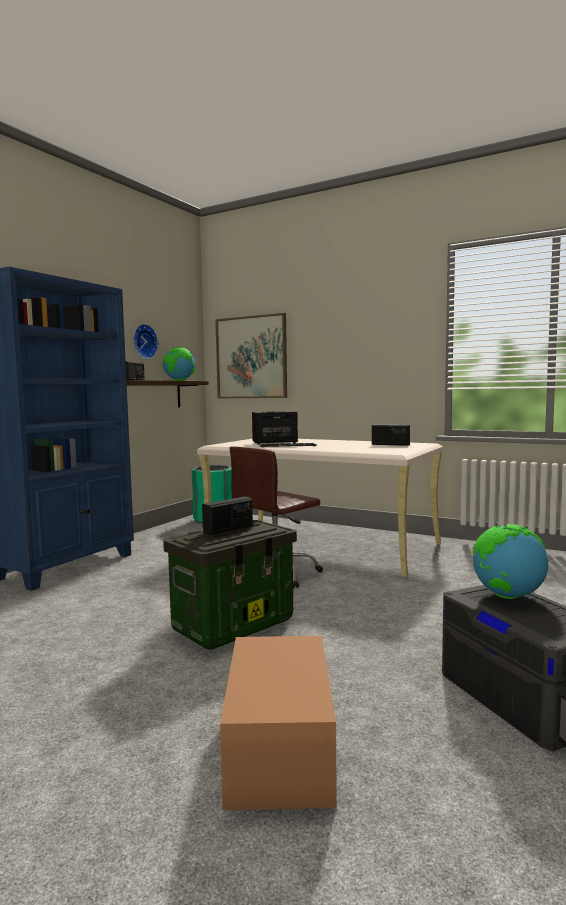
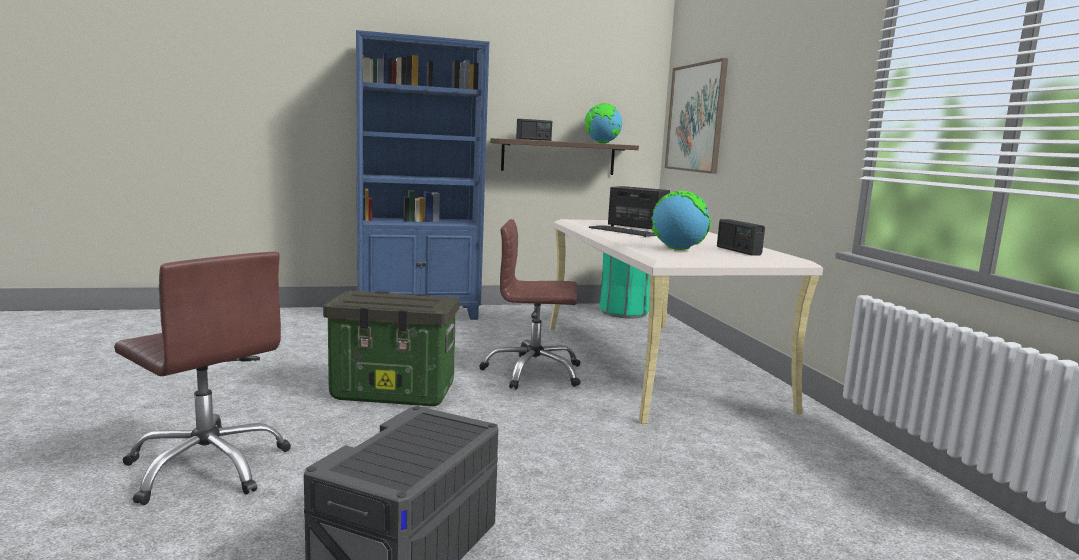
camera: 45 degrees right, 5 degrees up
(143, 341) = (564, 97): wall clock -> none
(228, 529) = (401, 296): radio -> none
(280, 747) = (208, 466): cardboard box -> brown office chair
(507, 596) = (447, 433): globe -> globe (677, 249)

